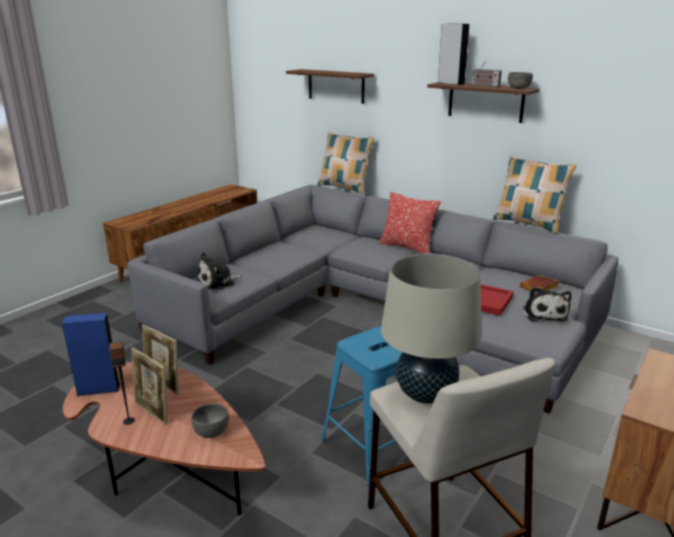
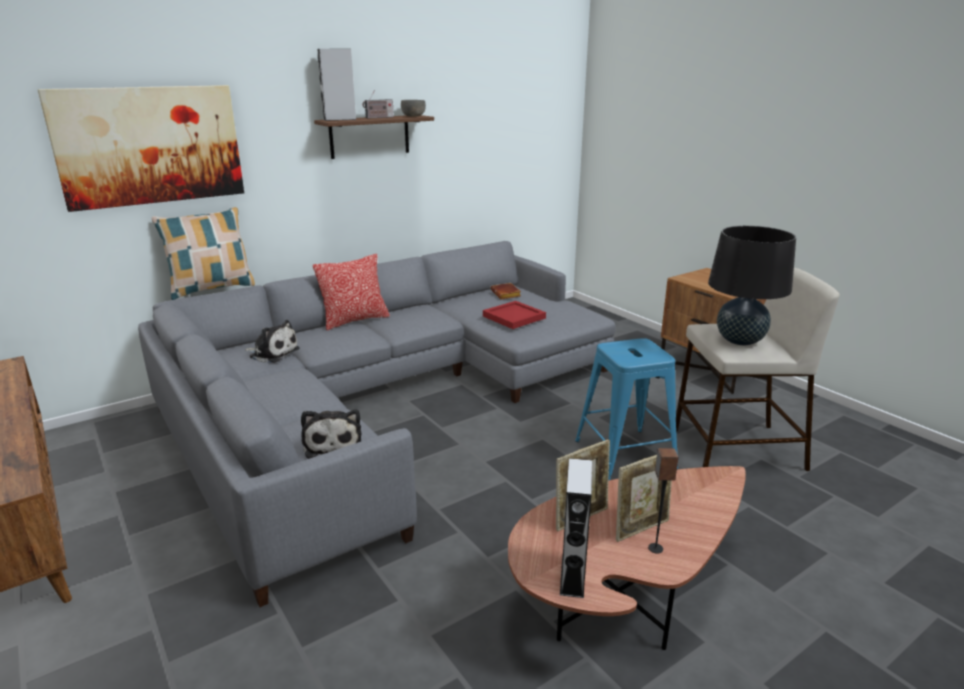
camera: 70 degrees left, 0 degrees up
(98, 389) = (572, 575): blue speaker -> grey speaker
(211, 431) = (685, 490): grey bowl -> none
(336, 86) = (150, 145): brown shelf -> picture
(425, 394) = (739, 340): beige table lamp -> black table lamp
(528, 224) = (444, 249): pillow -> none
(544, 314) = (549, 305): plush toy -> plush toy (272, 353)

